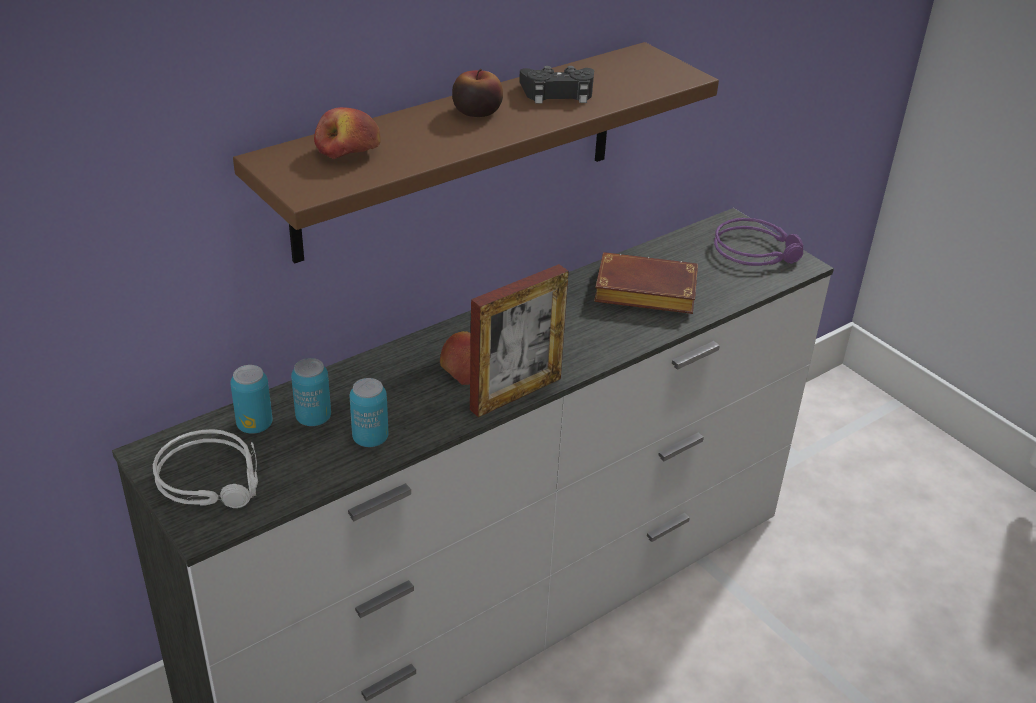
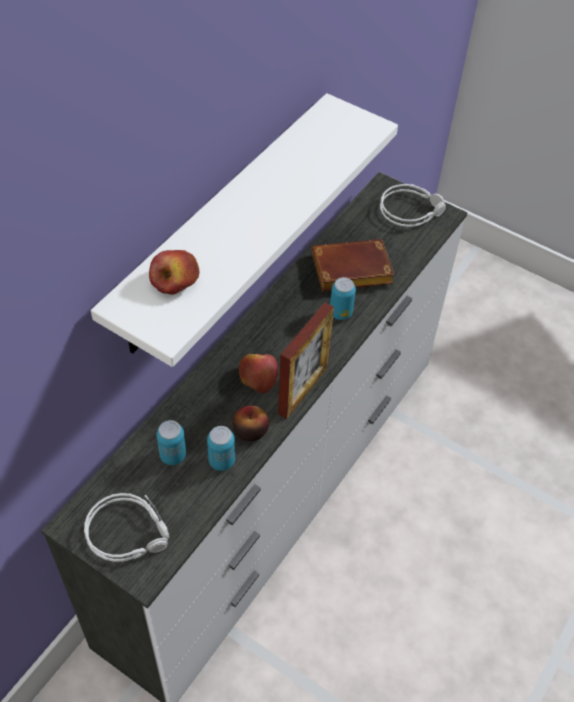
camera: 20 degrees left, 15 degrees up
(254, 425) = (134, 475): can -> can (340, 313)
(459, 151) = (222, 225): brown shelf -> white shelf
(476, 111) = (245, 208): apple -> apple (250, 431)
(558, 92) = (293, 170): black game controller -> none
(757, 250) = (411, 209): purple headphones -> grey headphones

